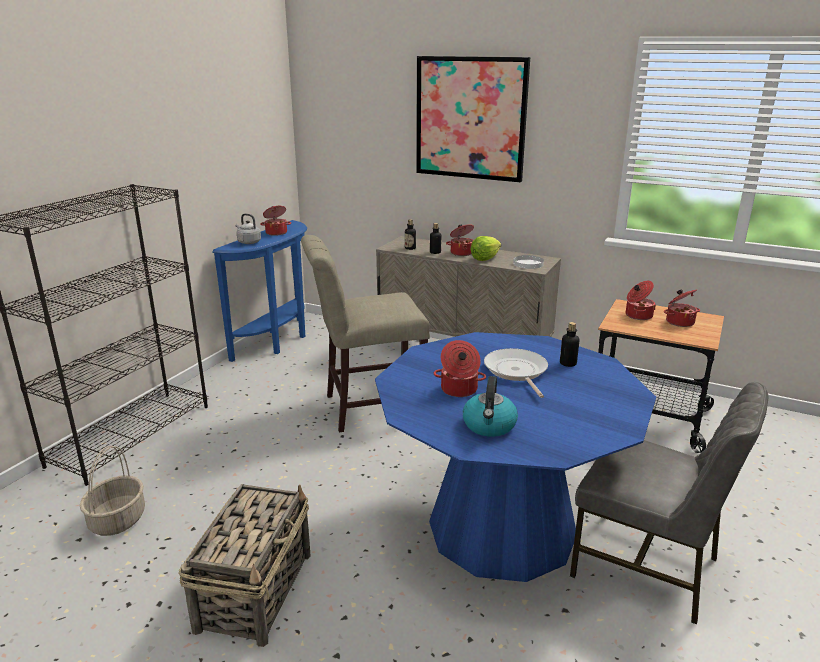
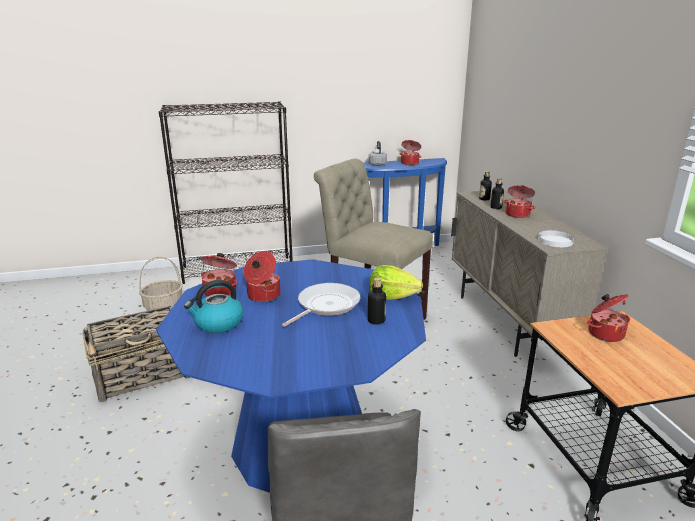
camera: 50 degrees right, 0 degrees up
(470, 118) = (565, 76): picture -> none
(485, 258) = (526, 224): lettuce -> lettuce (392, 297)
(679, 322) = (642, 361): cooking pot -> cooking pot (221, 291)

